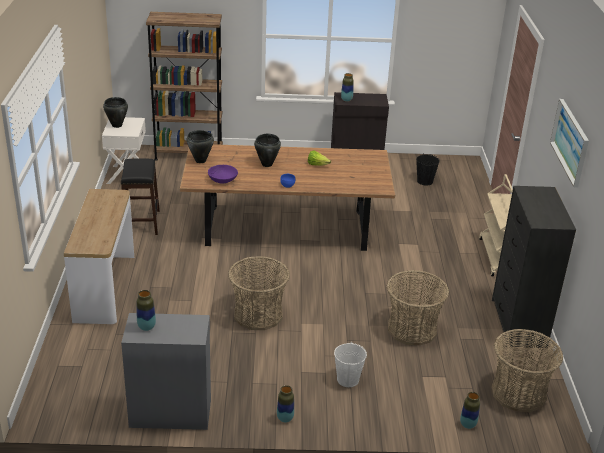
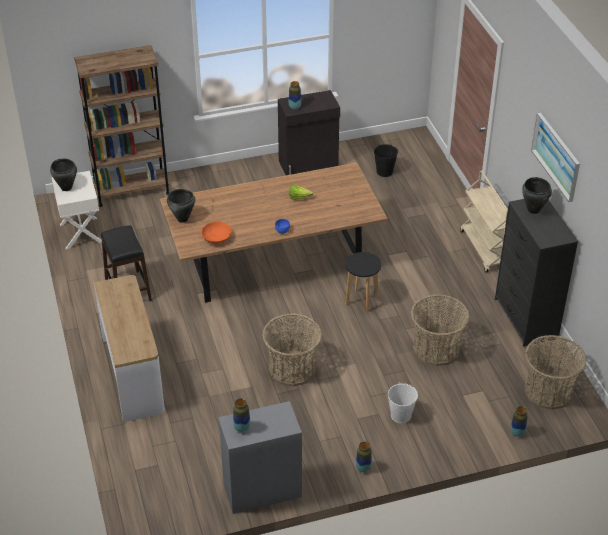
camera: 15 degrees left, 10 degrees up
(222, 180) = (216, 238): purple bowl -> orange bowl
(266, 164) = (249, 208): black cooking pot -> black cooking pot (533, 210)
(355, 274) = (361, 300): none -> black stool

